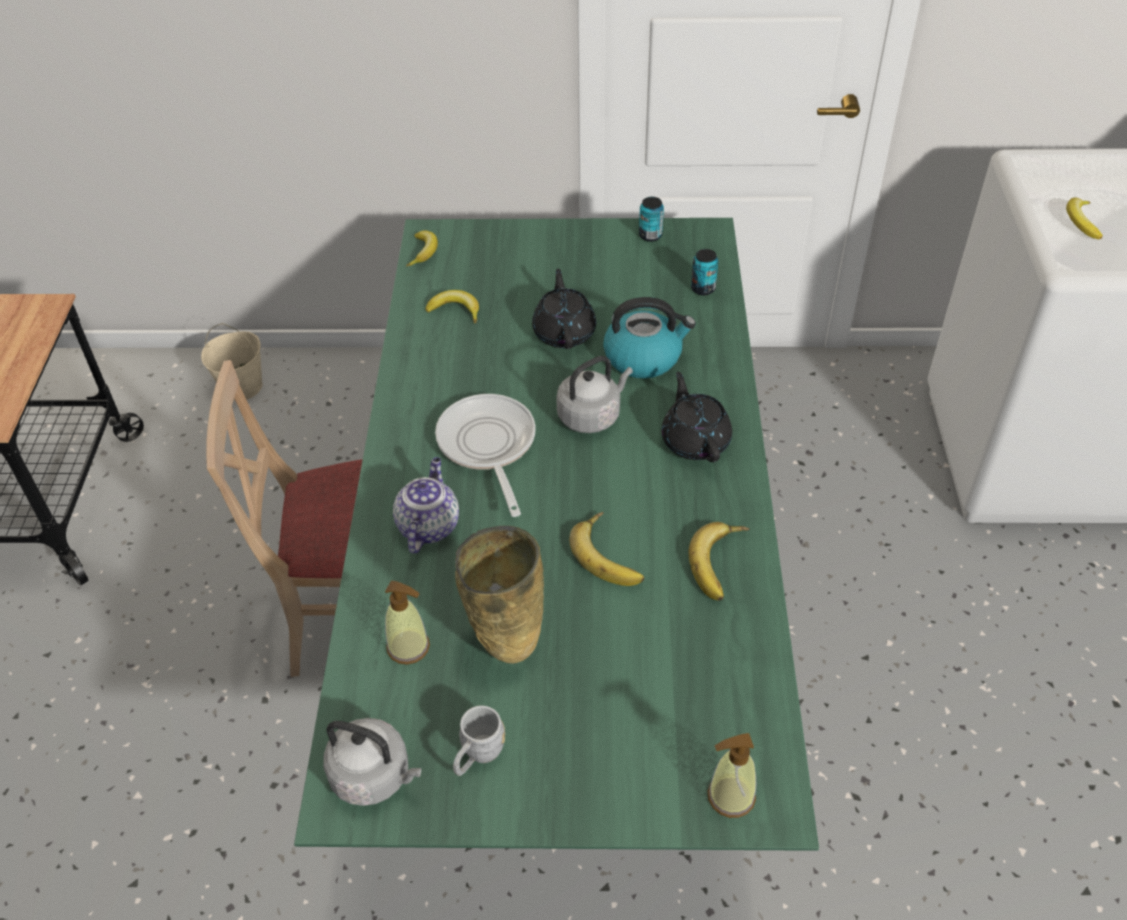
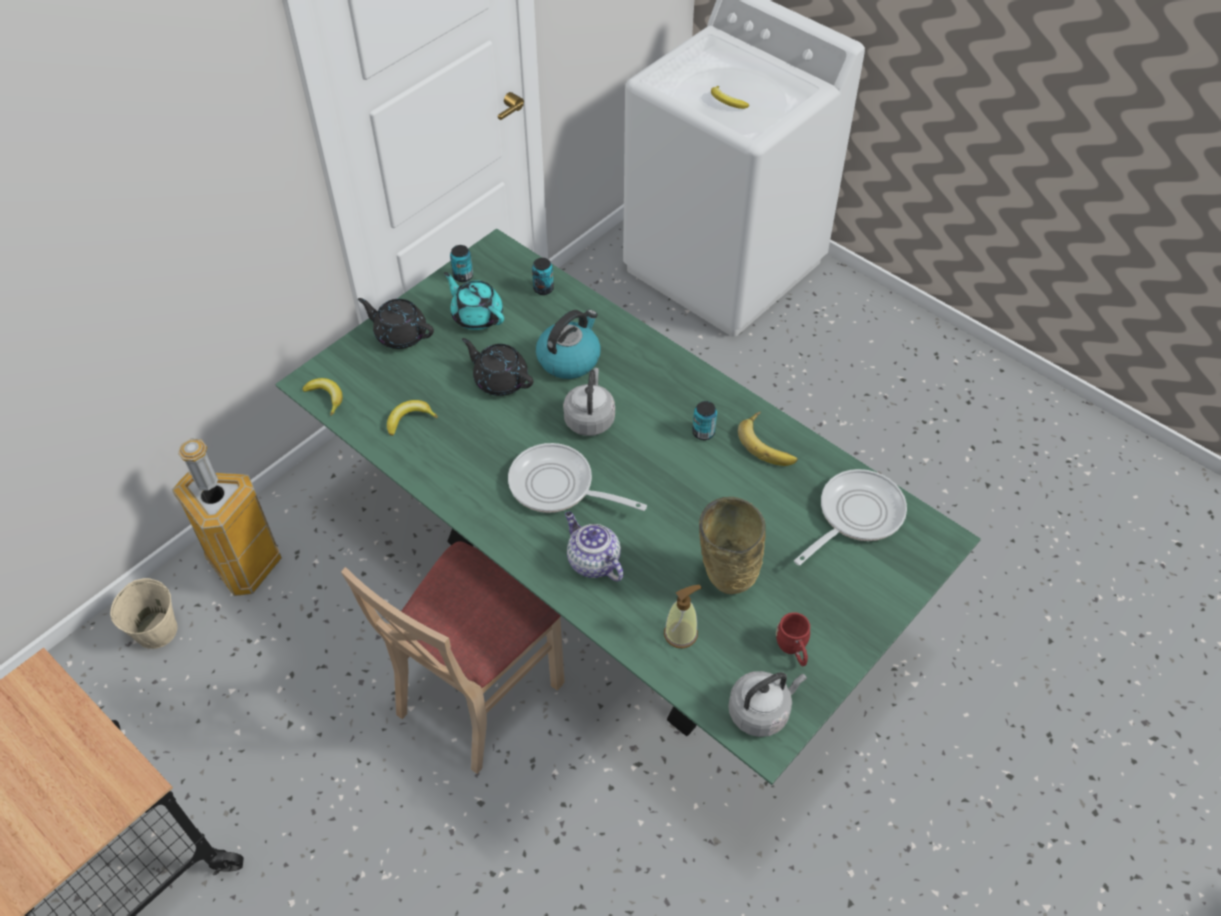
camera: 50 degrees left, 5 degrees up
(344, 388) = (243, 565): none -> trash can
(477, 756) = (793, 650): grey mug -> red mug
(611, 554) = (710, 487): banana -> none
(617, 272) = (476, 316): none -> turquoise teapot
(673, 505) = (703, 432): none -> can
(695, 440) = (664, 386): black teapot -> black teapot (400, 334)
(712, 700) = (855, 515): none -> frying pan
(730, 796) = (921, 552): soap dispenser -> none

